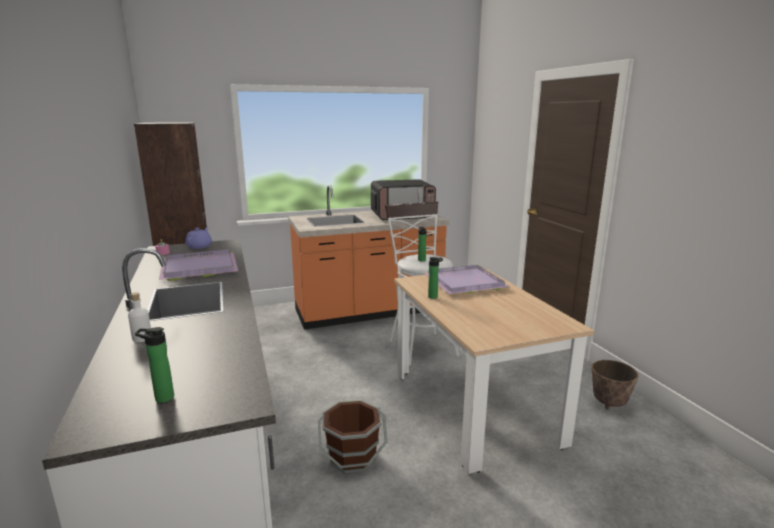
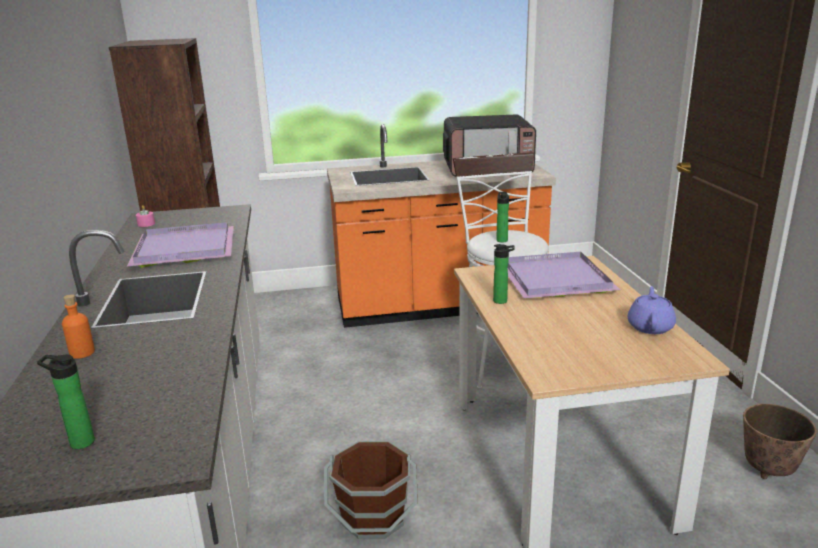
camera: 10 degrees right, 5 degrees up
(142, 338) = (82, 353): white bottle -> orange bottle
(199, 246) = (195, 215): purple teapot -> purple teapot (650, 326)

